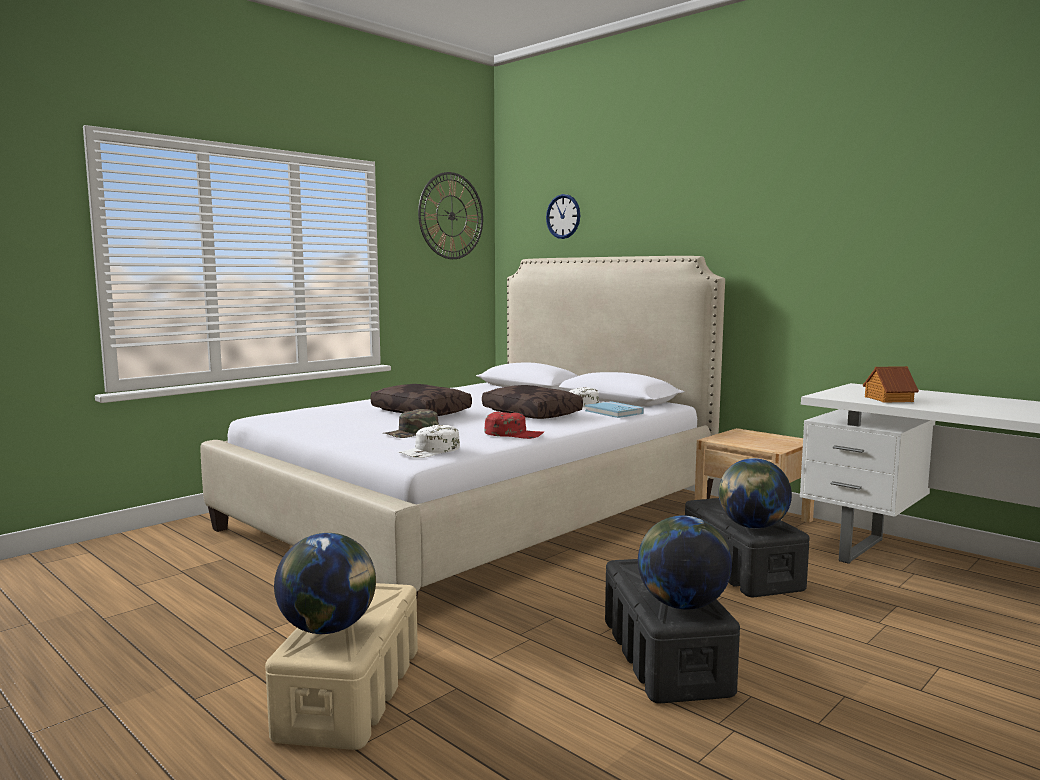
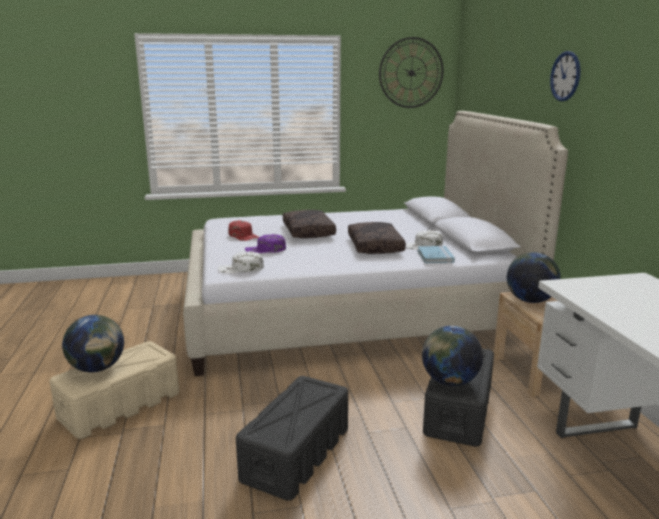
camera: 35 degrees right, 10 degrees up
(412, 432) = (265, 250): green cap -> purple cap
(514, 434) = (319, 264): red cap -> red cap (244, 236)
(563, 216) = (490, 75): wall clock -> wall clock (565, 76)
(682, 604) = (280, 425): globe -> globe (530, 300)
(888, 399) = (613, 302): toy house -> none

